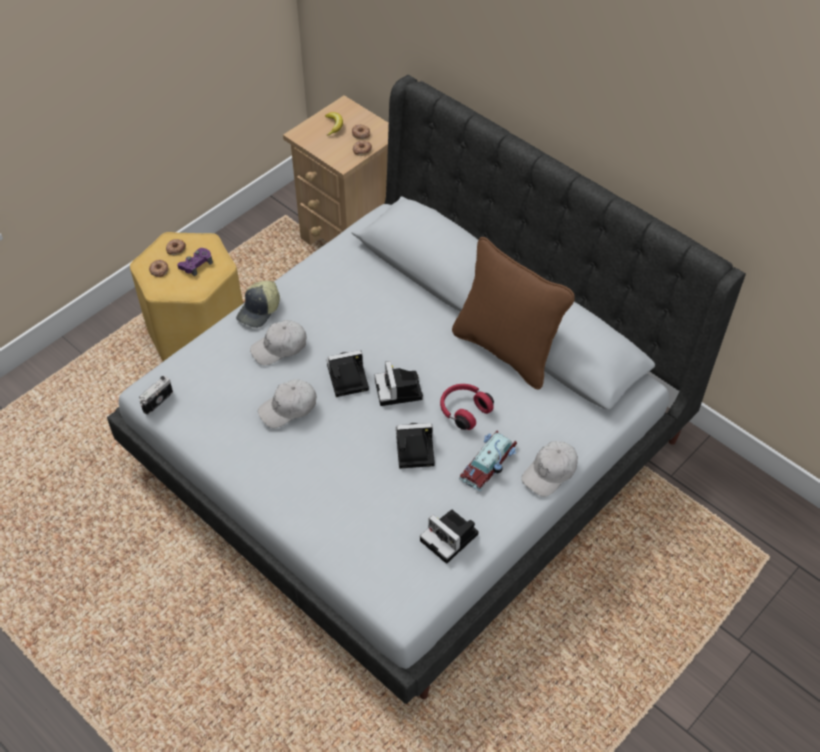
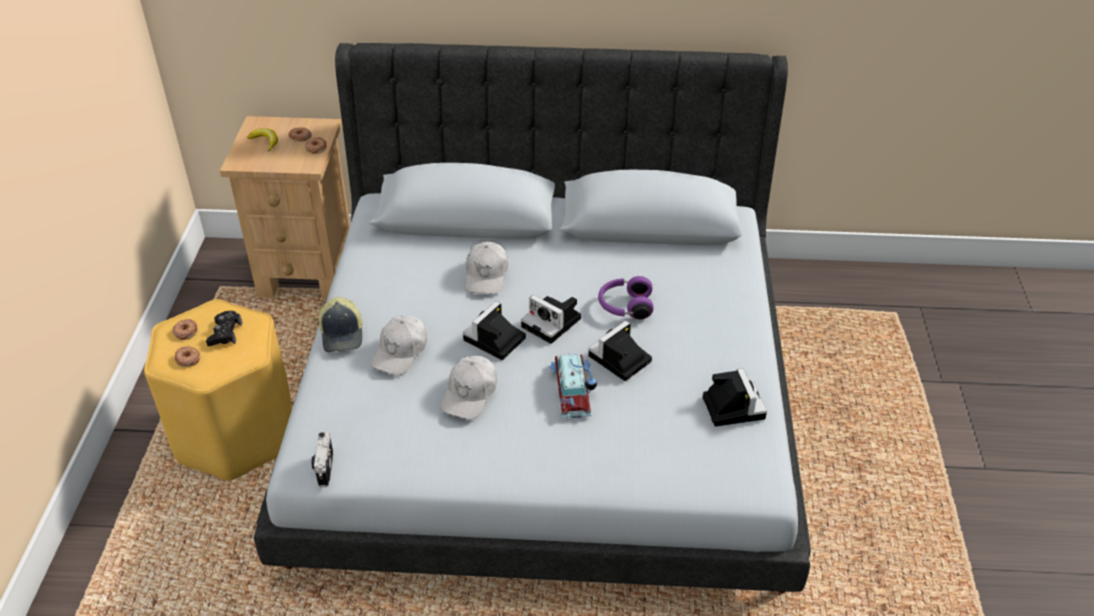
camera: 40 degrees left, 10 degrees down
(196, 264) = (225, 333): purple game controller -> black game controller
(451, 538) = (732, 406): camera -> camera turned 105 degrees counterclockwise
(464, 410) = (624, 306): red headphones -> purple headphones
(490, 463) = (693, 332): toy car -> toy car (574, 388)
(506, 350) = (604, 245): brown pillow -> none
(550, 472) = (745, 310): white cap -> white cap (486, 275)

